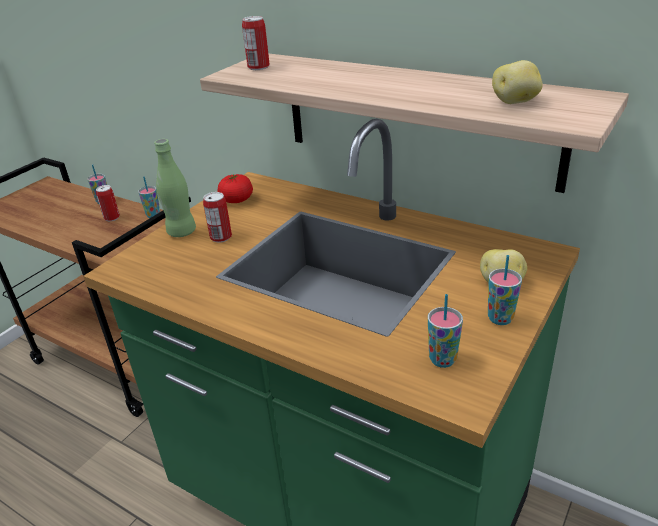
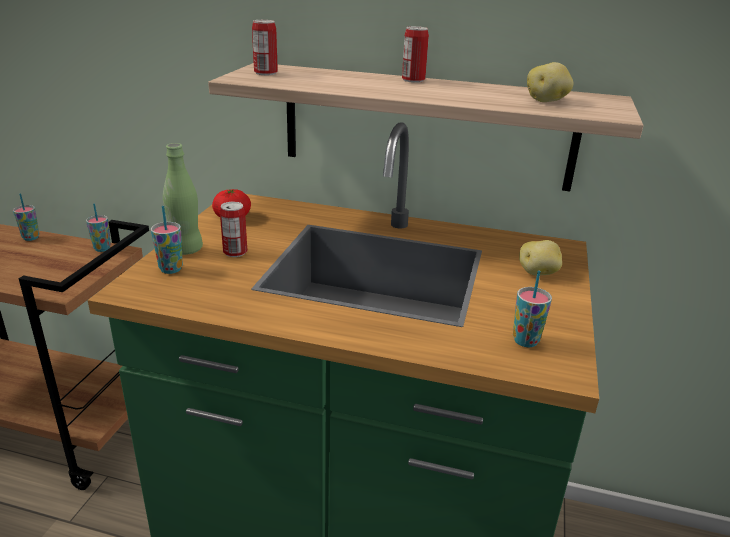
camera: 20 degrees left, 5 degrees down
(112, 218) = (49, 254): can -> can (413, 80)
(500, 318) = (555, 302): cup -> cup (171, 269)

